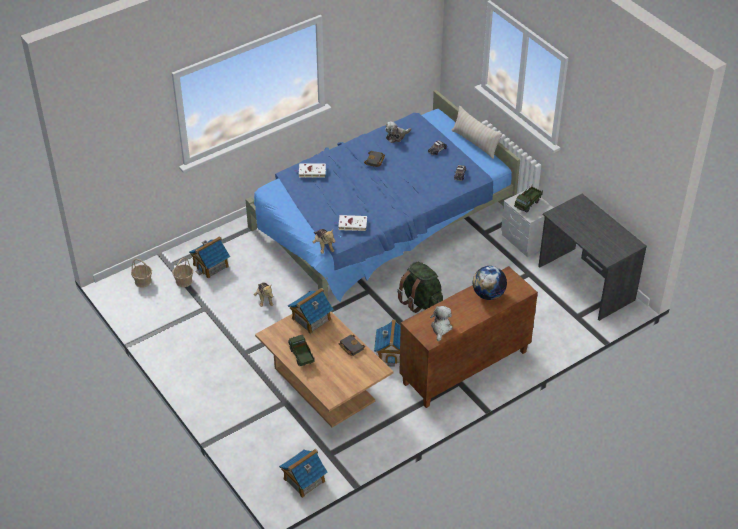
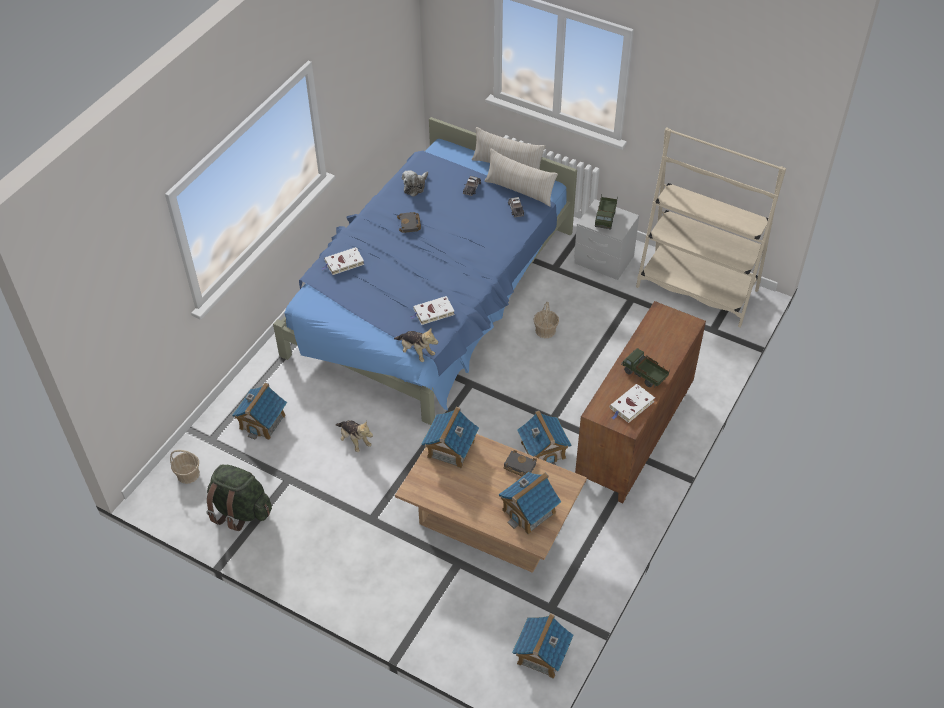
camera: 25 degrees left, 5 degrees up
(184, 281) = (240, 454): basket -> basket (545, 330)
(301, 356) = (469, 502): toy truck -> toy truck (644, 375)
(338, 377) = (529, 511): none -> toy house
(420, 301) = (536, 375): green backpack -> green backpack (240, 510)
(441, 328) = (631, 406): plush toy -> white book
(471, 162) = (519, 190): none -> beige pillow
(488, 294) = (655, 344): globe -> none
(585, 284) = (697, 289): grey desk -> beige bookcase

